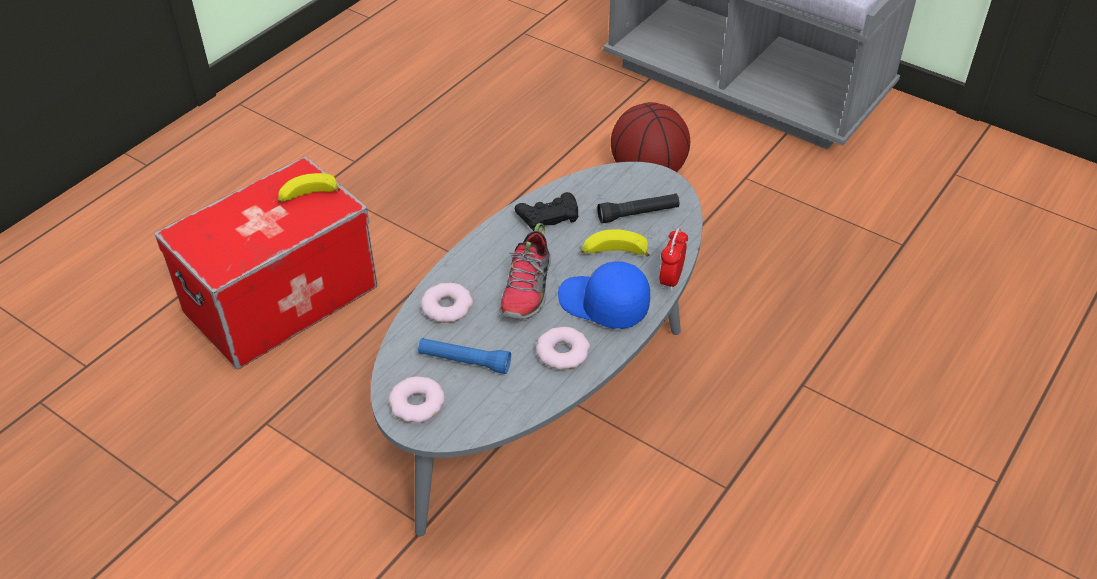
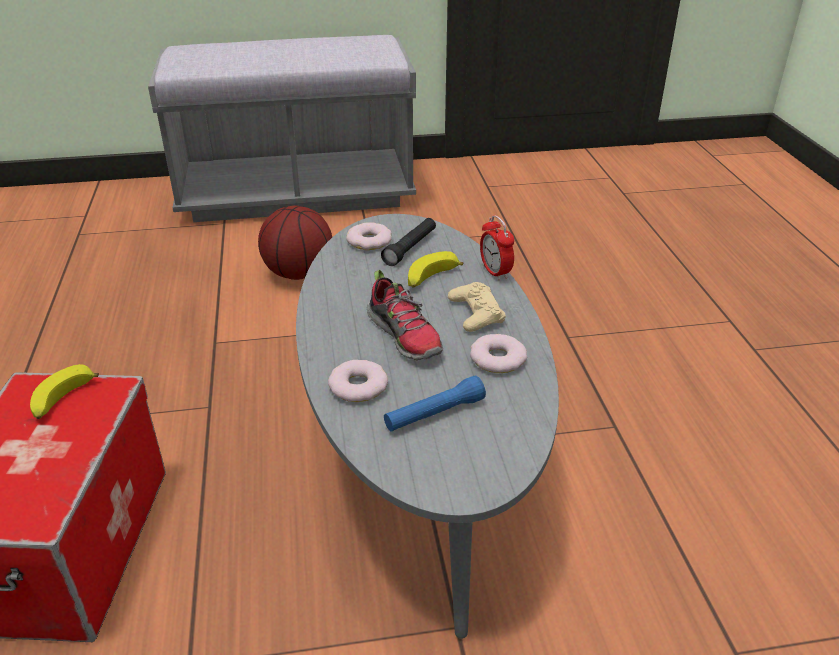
camera: 45 degrees left, 10 degrees down
(417, 404) = (445, 471): donut -> donut (369, 241)
(548, 215) = (345, 282): black game controller -> none
(602, 305) = (476, 313): blue cap -> beige game controller

